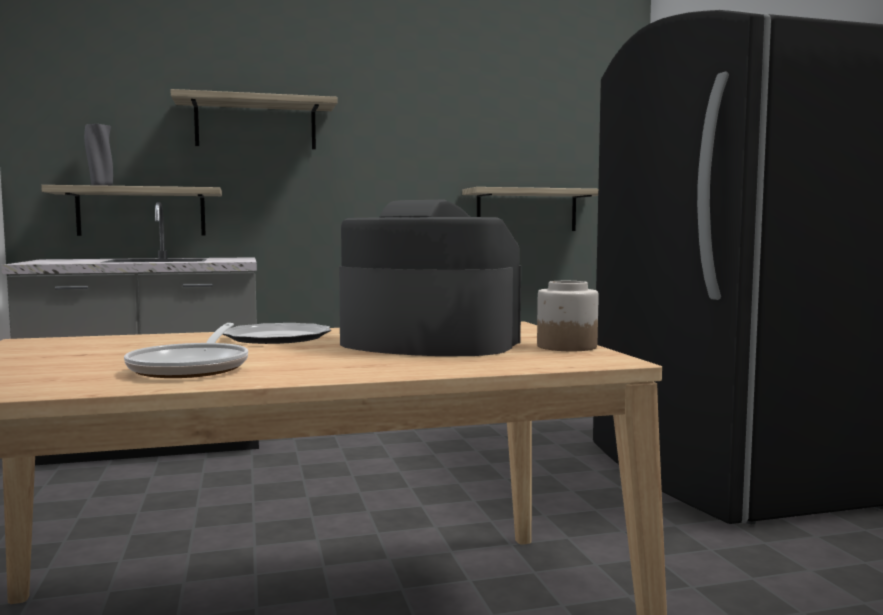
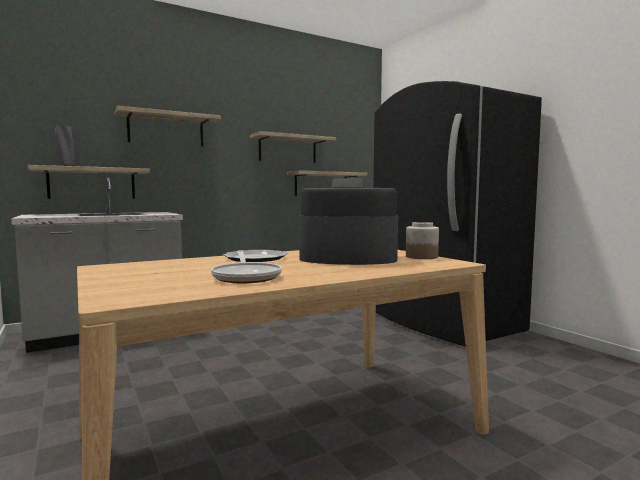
camera: 15 degrees left, 0 degrees up
(464, 151) = (287, 149): none -> shelf

